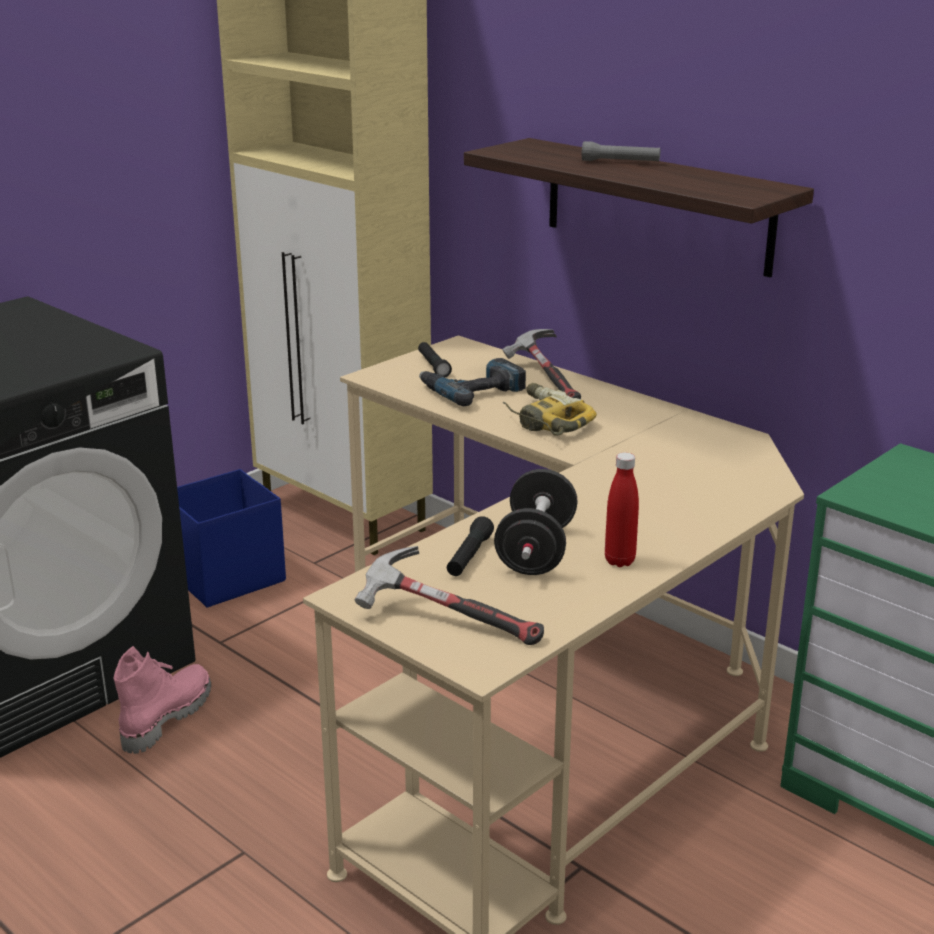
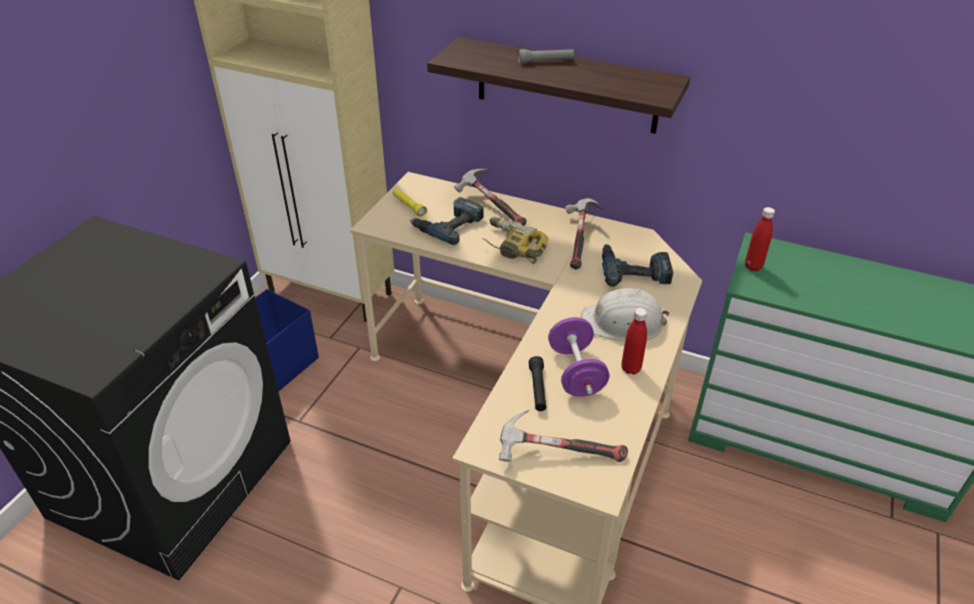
camera: 20 degrees left, 15 degrees up
(165, 717) = (293, 494): pink boot -> none
(433, 366) = (409, 206): black flashlight -> yellow flashlight
(536, 551) = (576, 372): black dumbbell -> purple dumbbell
(645, 516) = (623, 323): none -> white hard hat
(646, 428) = (579, 240): none -> hammer
(704, 468) = (634, 270): none -> power drill
(881, 478) = (753, 266): none -> red bottle

